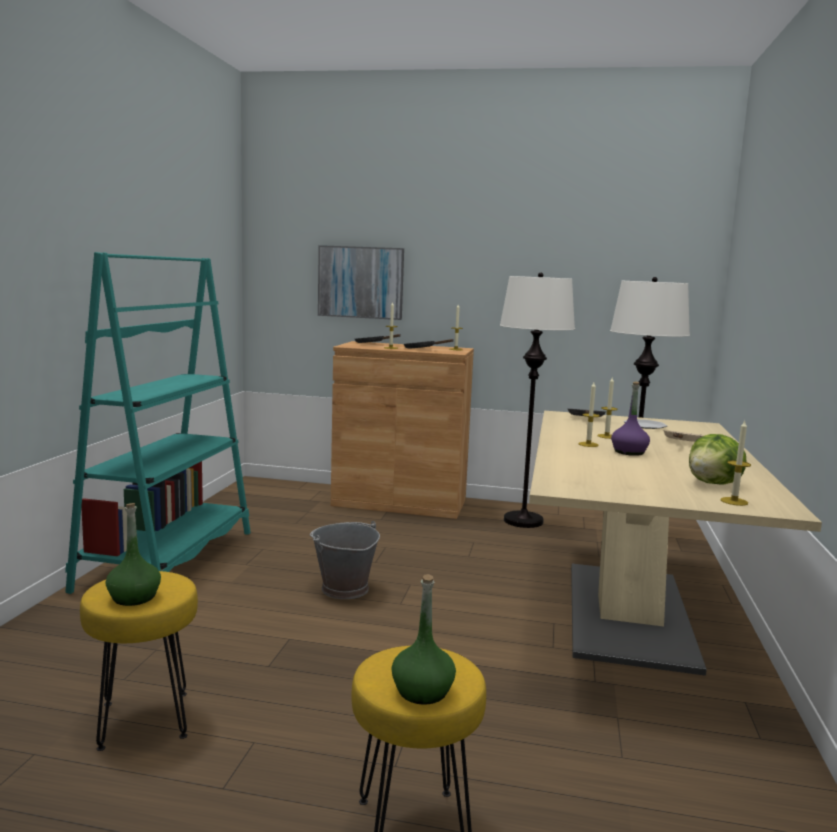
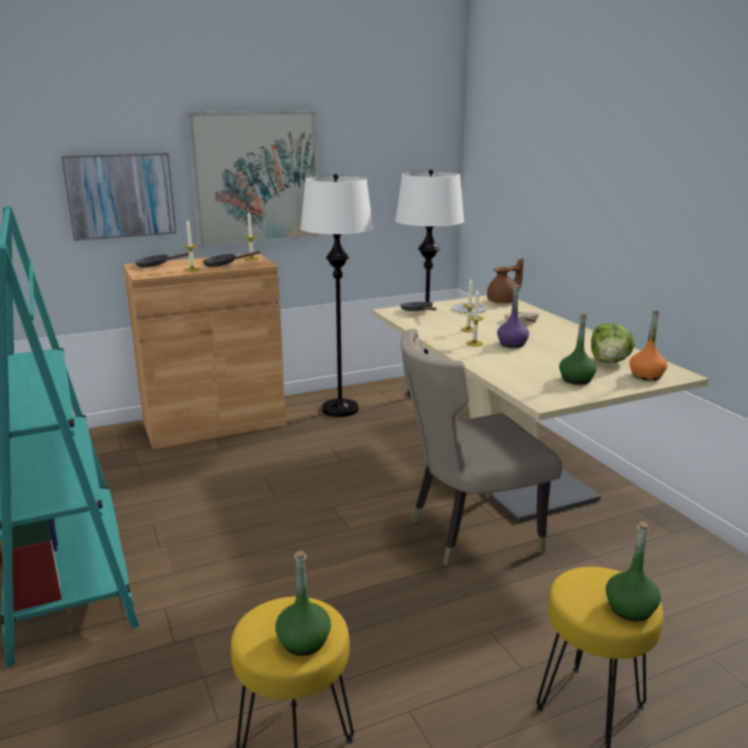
camera: 35 degrees left, 10 degrees up
(344, 589) = (286, 534): grey bucket -> none
(482, 277) = (256, 178): none -> picture
(506, 646) = (468, 532): none -> beige chair
(635, 485) = (576, 379): none -> green bottle
(702, 427) = (503, 301): none -> brown teapot
(734, 501) = (646, 376): candle -> orange bottle

